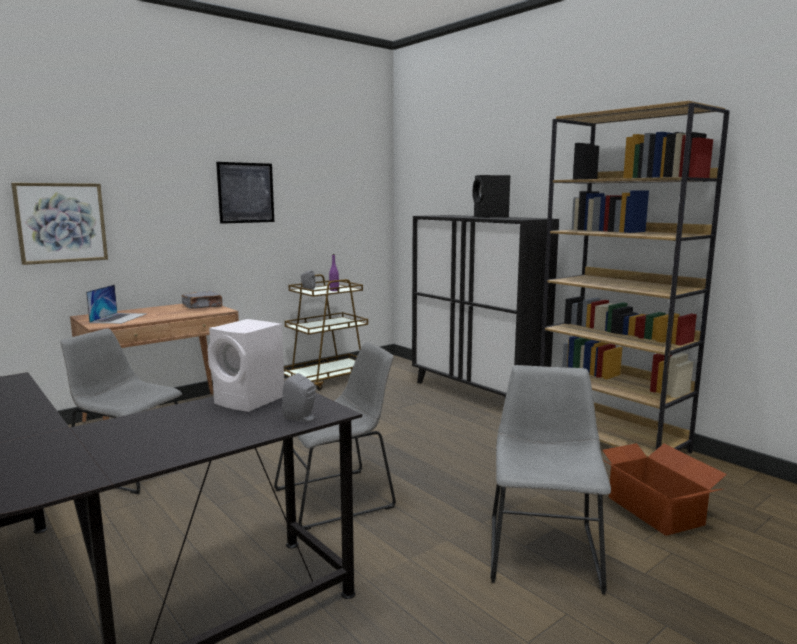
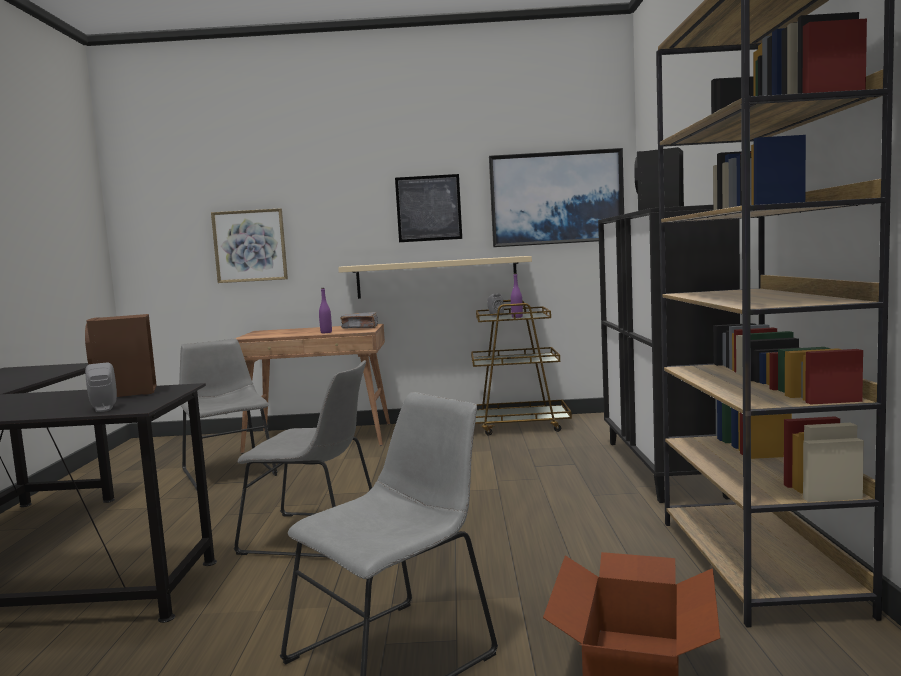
camera: 40 degrees right, 5 degrees down
(119, 318) = (275, 333): laptop -> none
(184, 314) = (326, 332): none -> purple bottle
(251, 401) = (126, 393): white speaker -> brown speaker
(252, 256) = (436, 277): none -> beige shelf
(343, 191) = (556, 198): none -> picture

